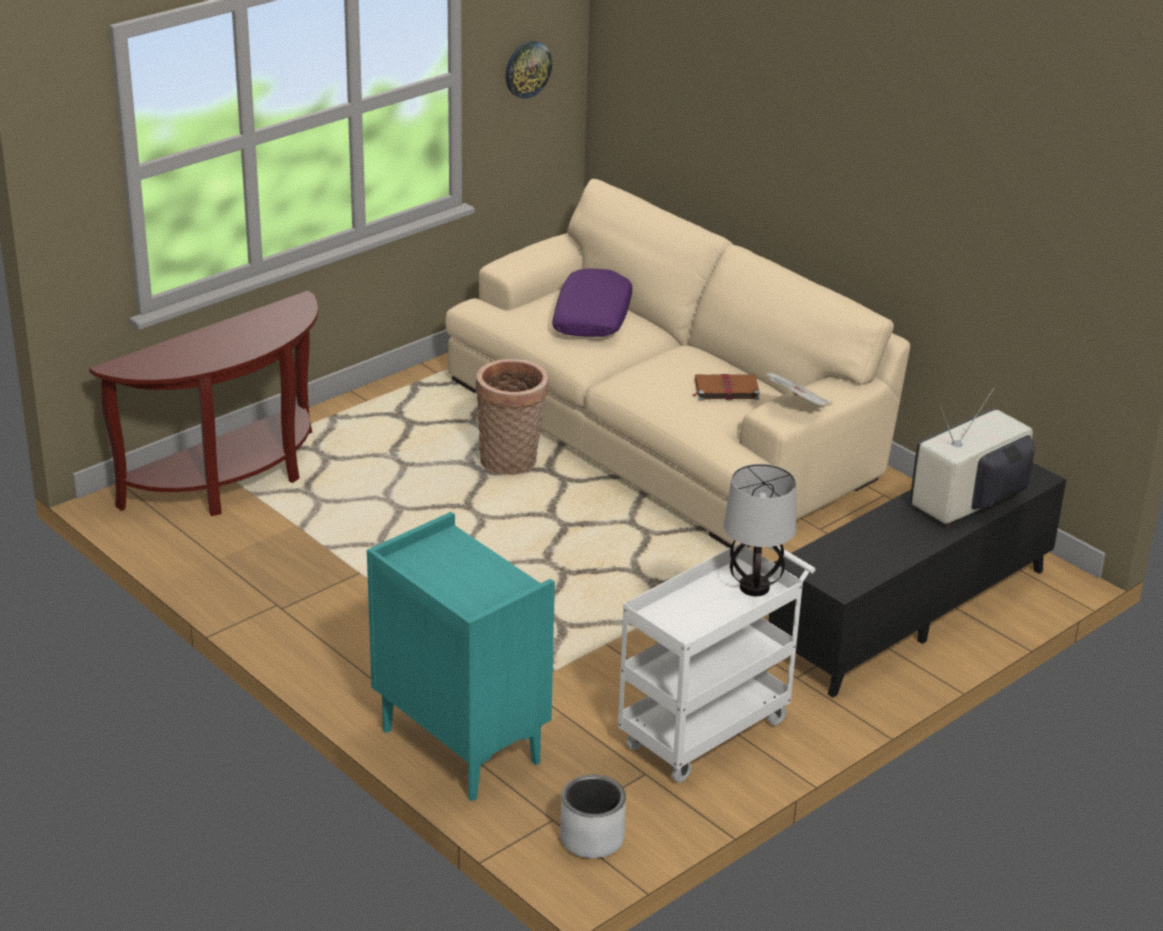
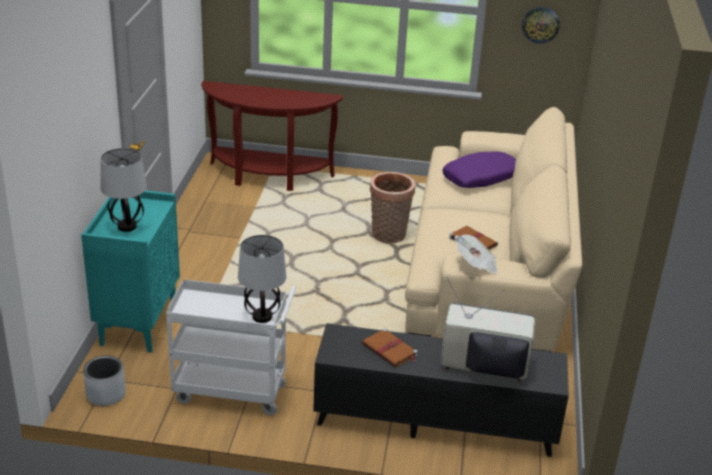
camera: 50 degrees right, 0 degrees up
(475, 585) = (126, 226): none -> table lamp
(876, 545) = (390, 350): none -> brown book

